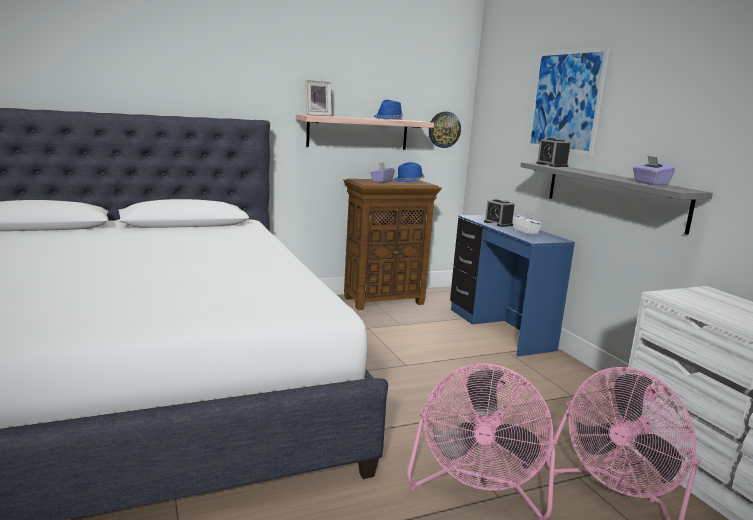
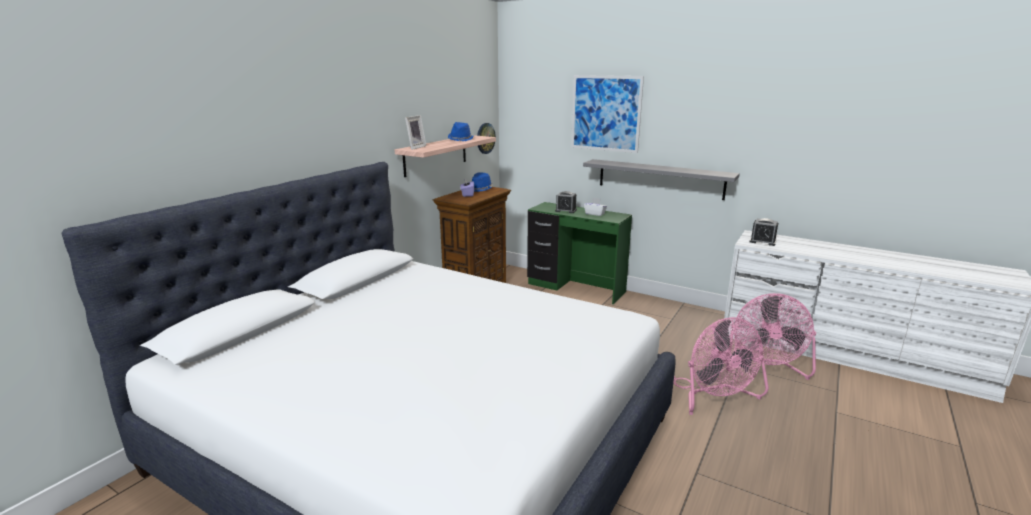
camera: 35 degrees left, 5 degrees up
(498, 329) = (575, 288): blue desk -> green desk
(551, 165) = (606, 162): alarm clock -> alarm clock (762, 241)
(650, 183) = (700, 171): purple tissue box -> none

